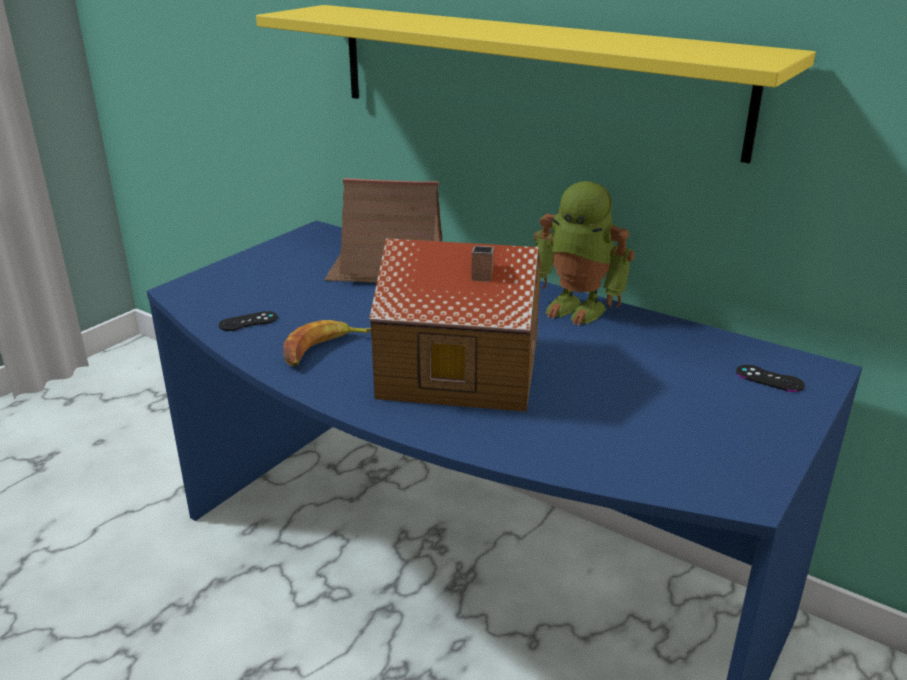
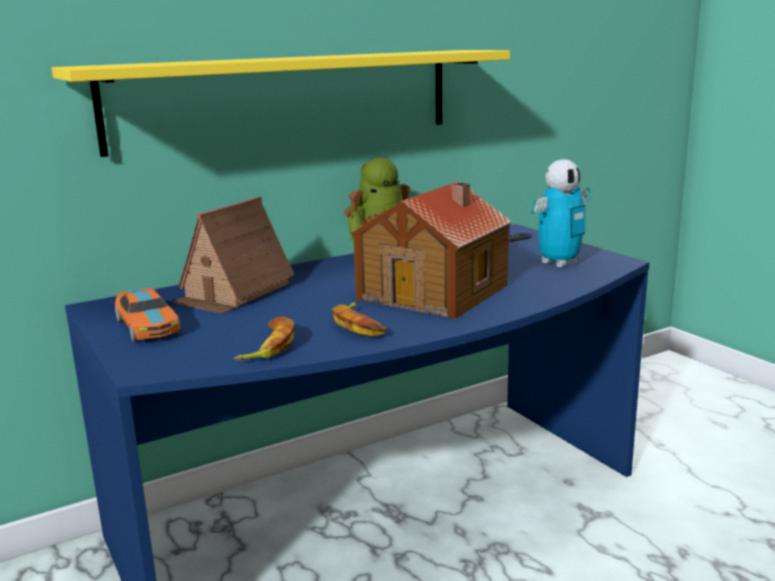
camera: 65 degrees left, 10 degrees down
(248, 321) = (268, 346): black game controller -> banana
(280, 261) = (147, 325): none -> toy car
(672, 437) = (559, 263): none -> toy robot

